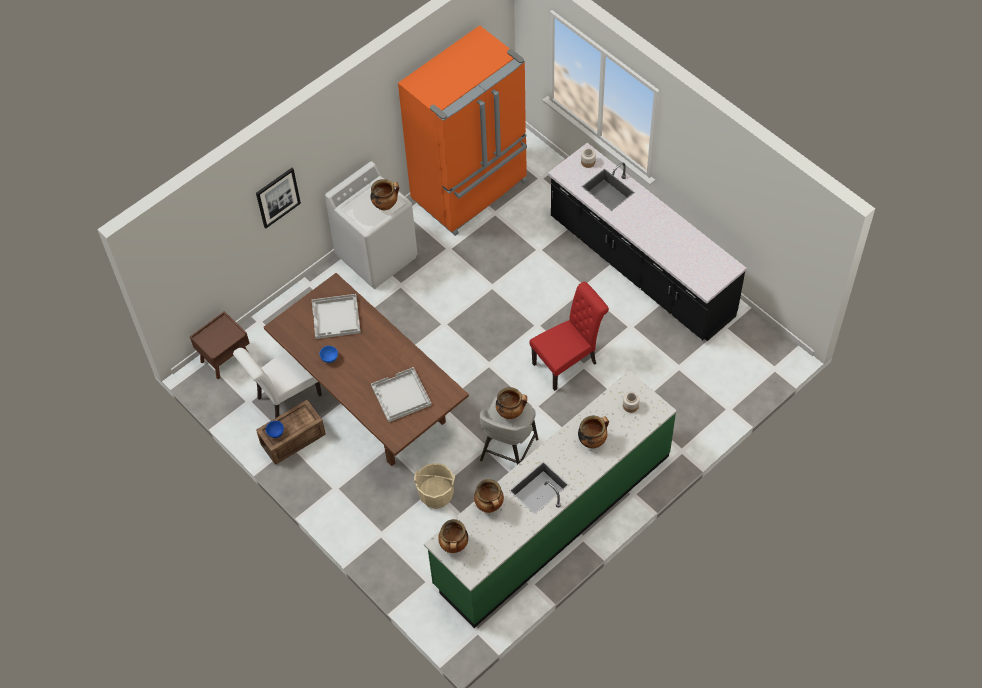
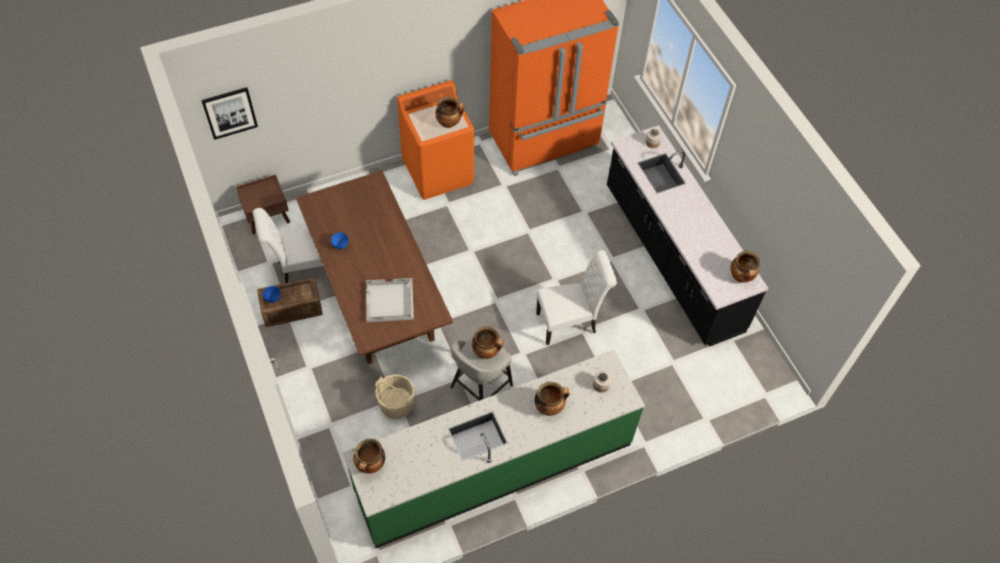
camera: 15 degrees right, 0 degrees up
(277, 197) = (345, 82): picture -> picture (230, 112)
(336, 317) = (364, 210): white tray -> none
(377, 256) = (438, 172): white washing machine -> orange washing machine
(489, 505) = (422, 436): cooking pot -> cooking pot (741, 277)
(568, 362) = (570, 322): red chair -> white chair

